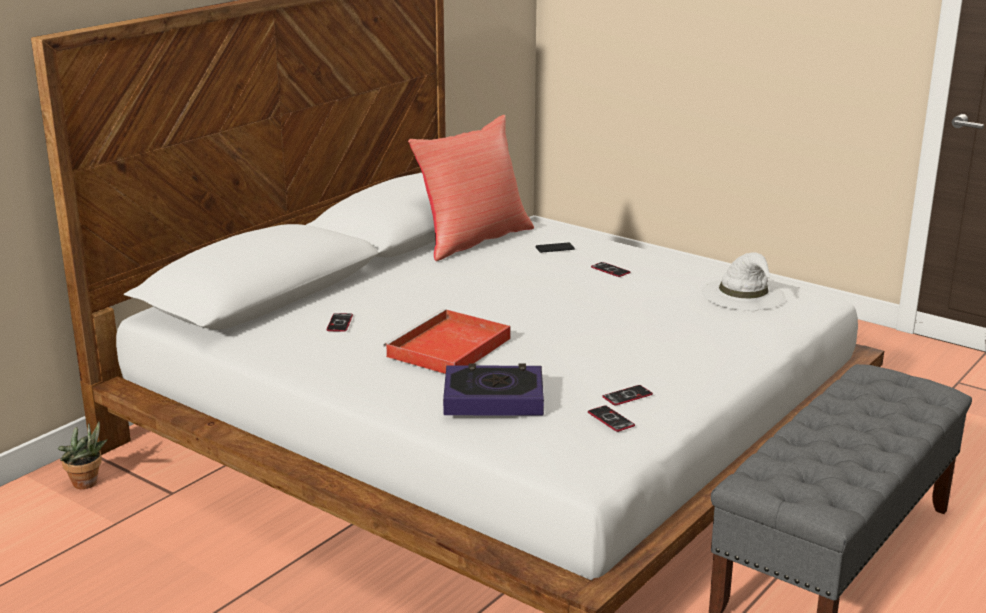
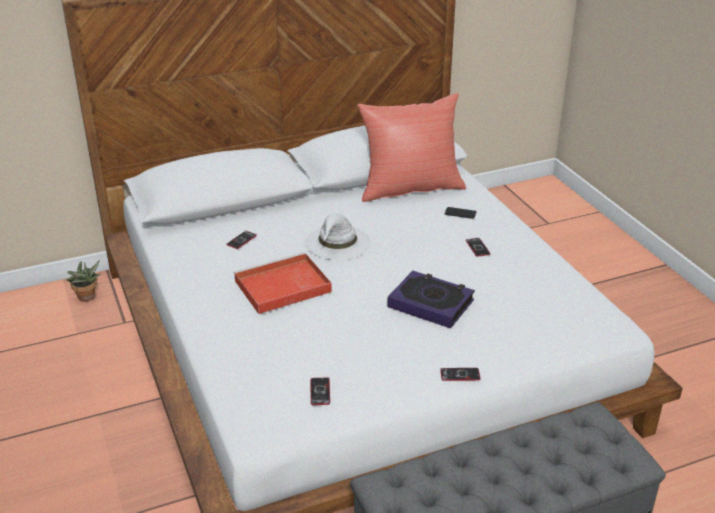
camera: 30 degrees right, 10 degrees up
(493, 398) = (260, 343): book -> book (431, 304)
(627, 396) = (356, 374): phone -> phone (460, 375)
(744, 295) = (557, 305): white hat -> white hat (337, 243)

